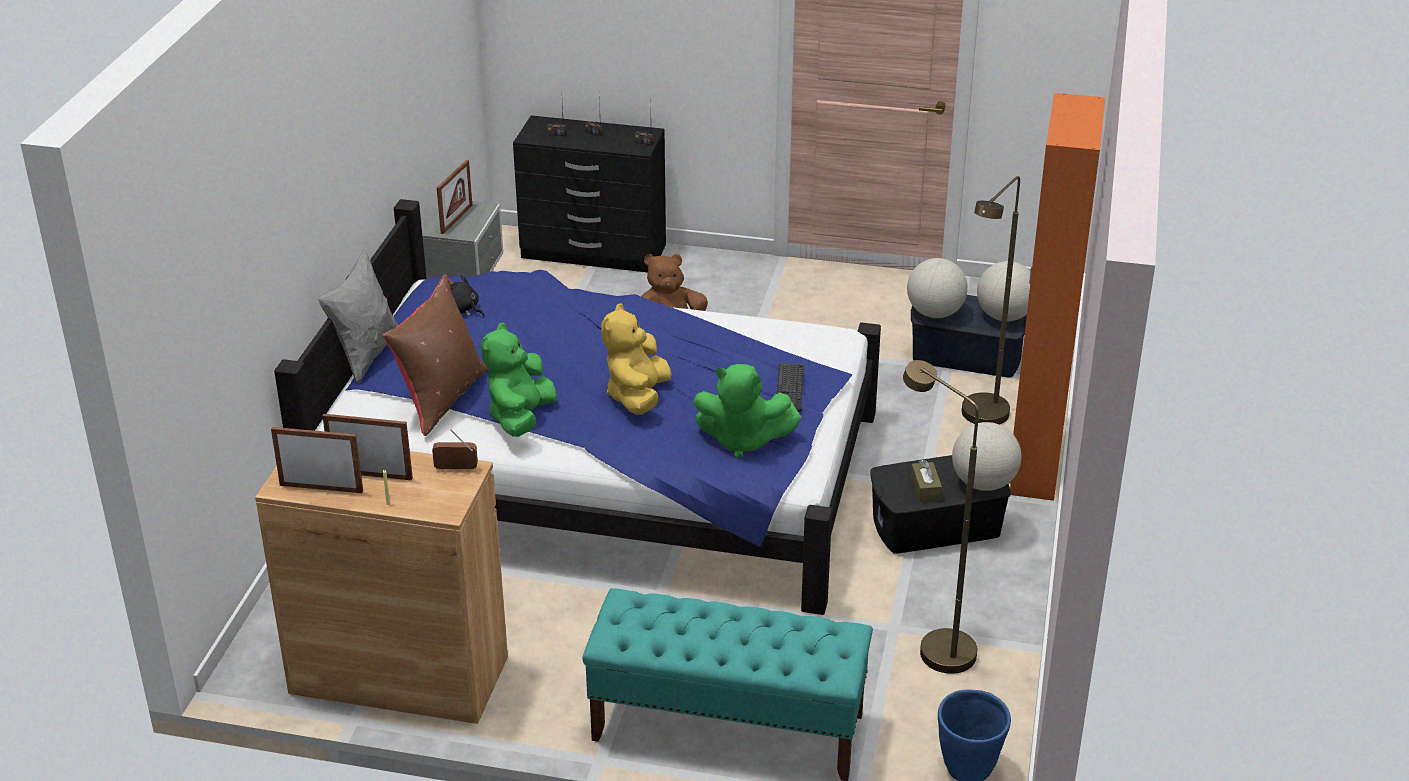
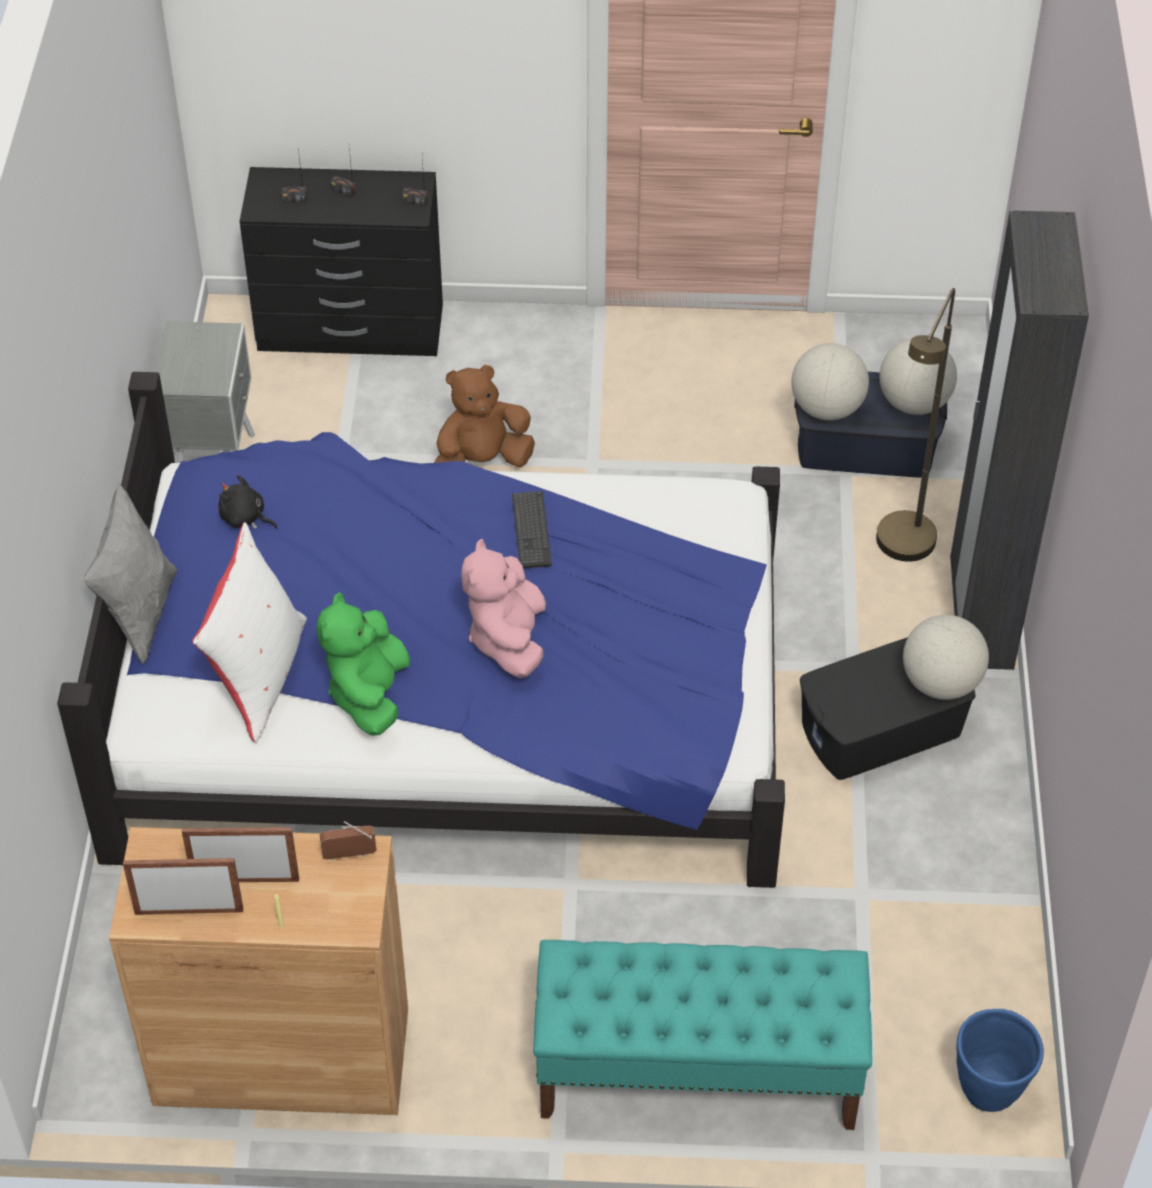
camera: 10 degrees left, 15 degrees up
(441, 398) = (259, 675): brown pillow -> white pillow
(456, 219) = (194, 359): picture frame -> none
(637, 397) = (508, 640): yellow plush toy -> pink plush toy
(742, 440) = (656, 695): green plush toy -> none
(789, 388) = (695, 601): keyboard -> keyboard (531, 530)
(925, 489) = (873, 702): brown tissue box -> none
(935, 646) = (915, 915): brown floor lamp -> none
(1033, 465) = (980, 617): orange wardrobe -> black wardrobe

